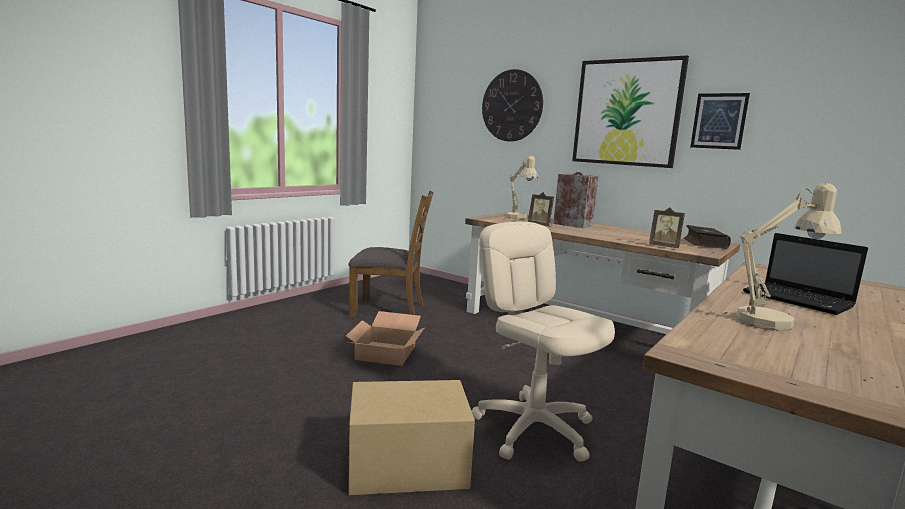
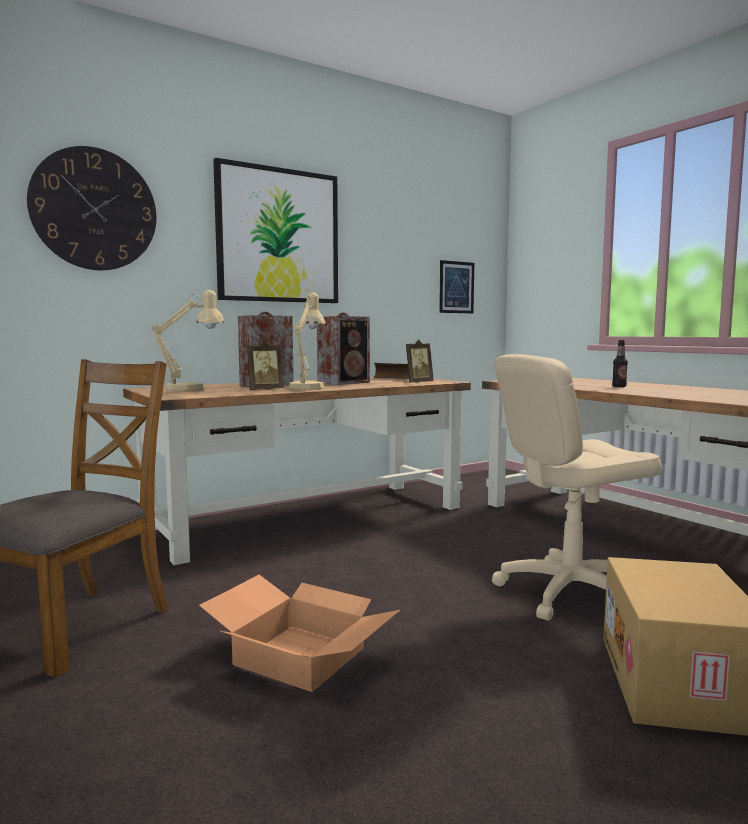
camera: 70 degrees left, 5 degrees down
(626, 234) = (345, 382): none -> speaker
(719, 121) = (369, 252): picture -> picture (456, 287)
(774, 322) = (692, 394): beige table lamp -> beige table lamp (308, 388)
(800, 300) = (619, 386): laptop -> bottle

